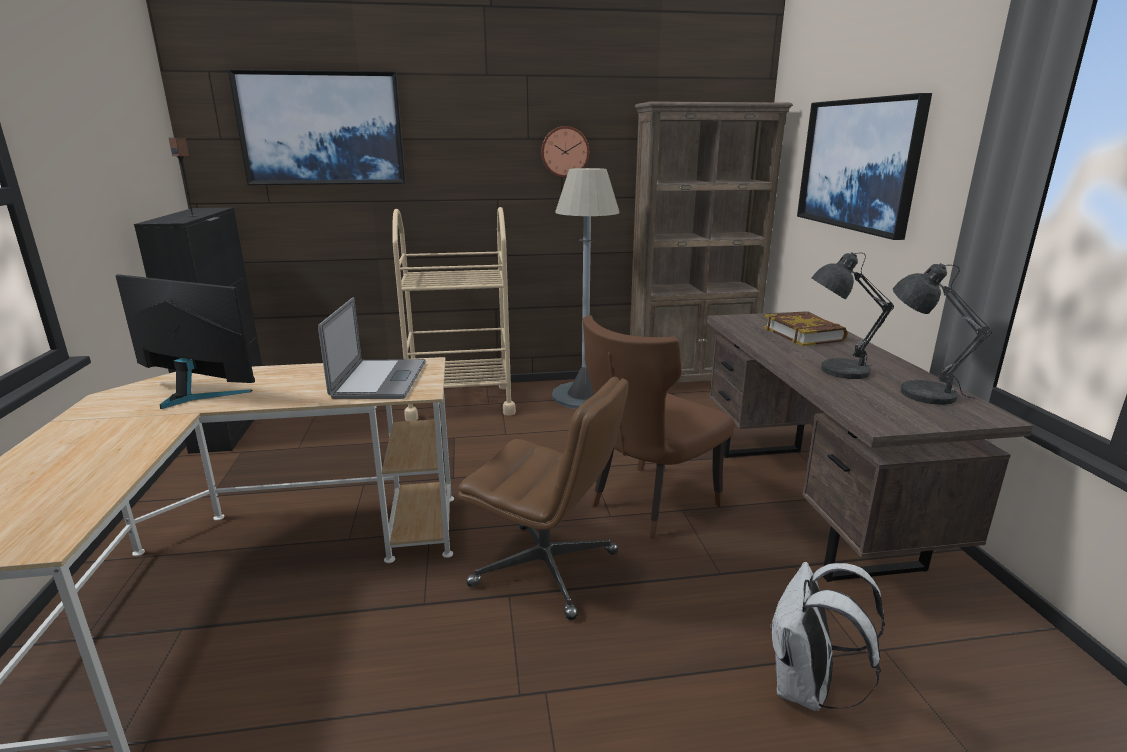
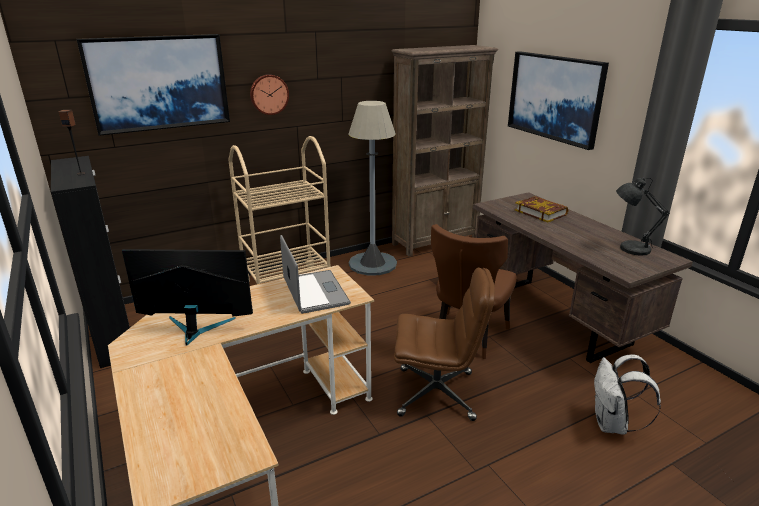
camera: 20 degrees left, 5 degrees up
(564, 152) = (344, 87): wall clock -> wall clock (269, 94)
(838, 371) = (580, 239): grey table lamp -> none

